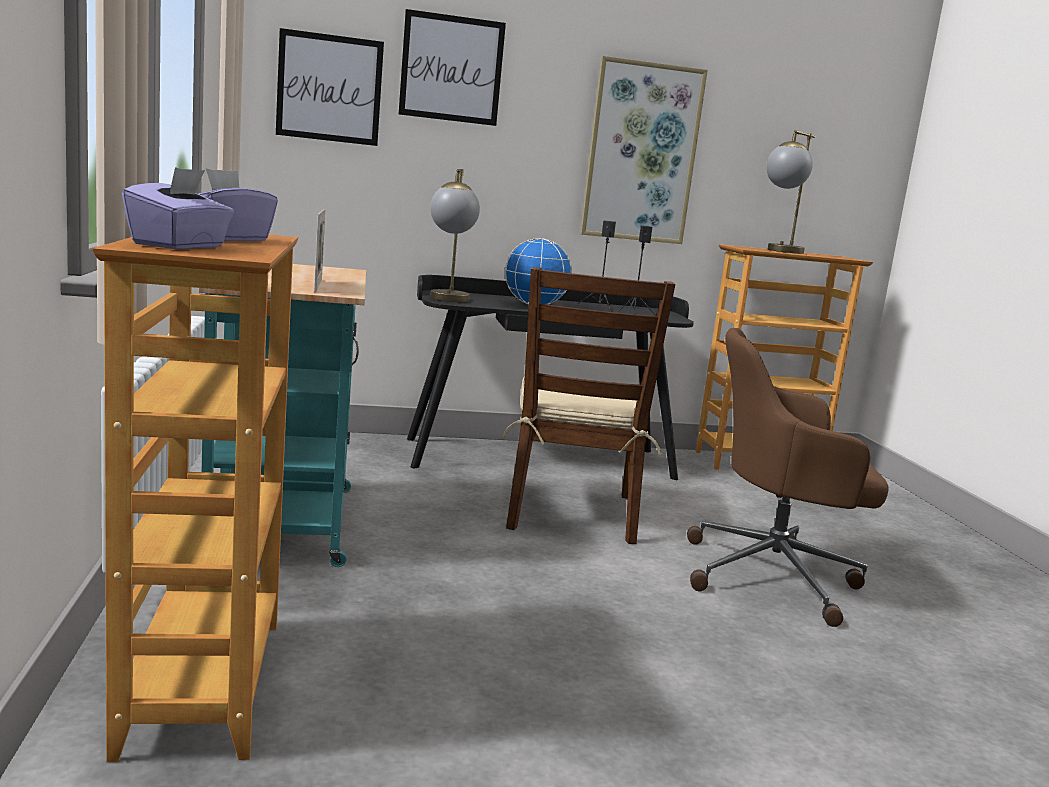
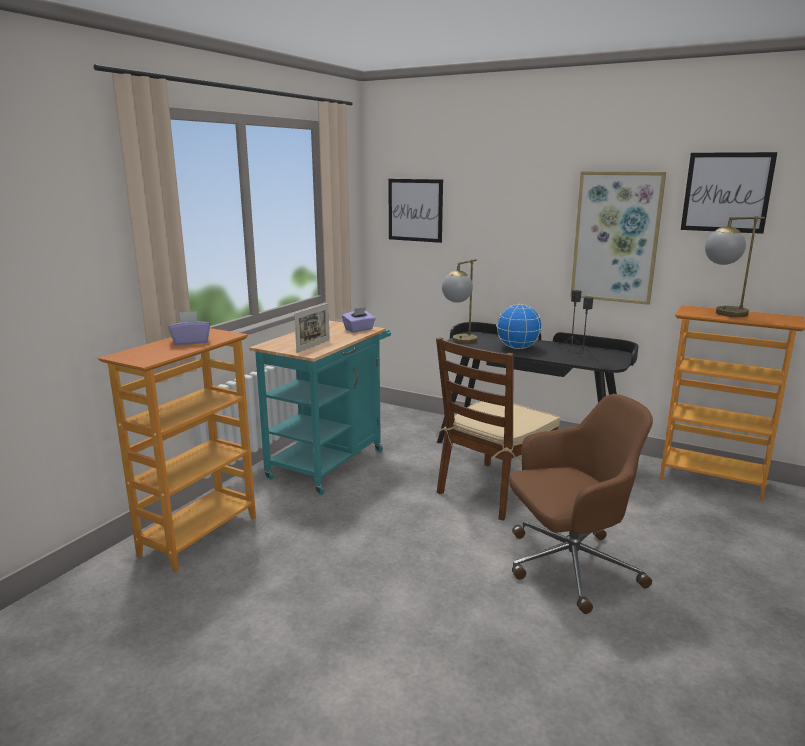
camera: 40 degrees right, 5 degrees up
(180, 246) = (142, 353): purple tissue box -> purple tissue box (359, 329)
(451, 69) = (482, 191): picture -> picture (726, 192)
(774, 576) = (568, 567): brown office chair -> brown office chair turned 120 degrees clockwise

